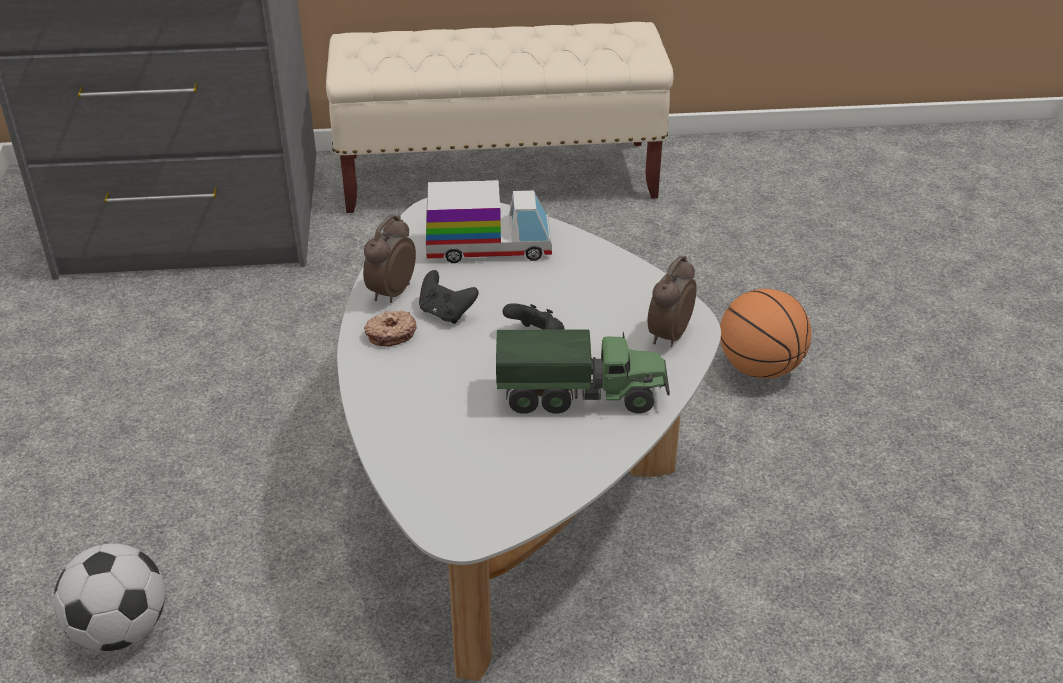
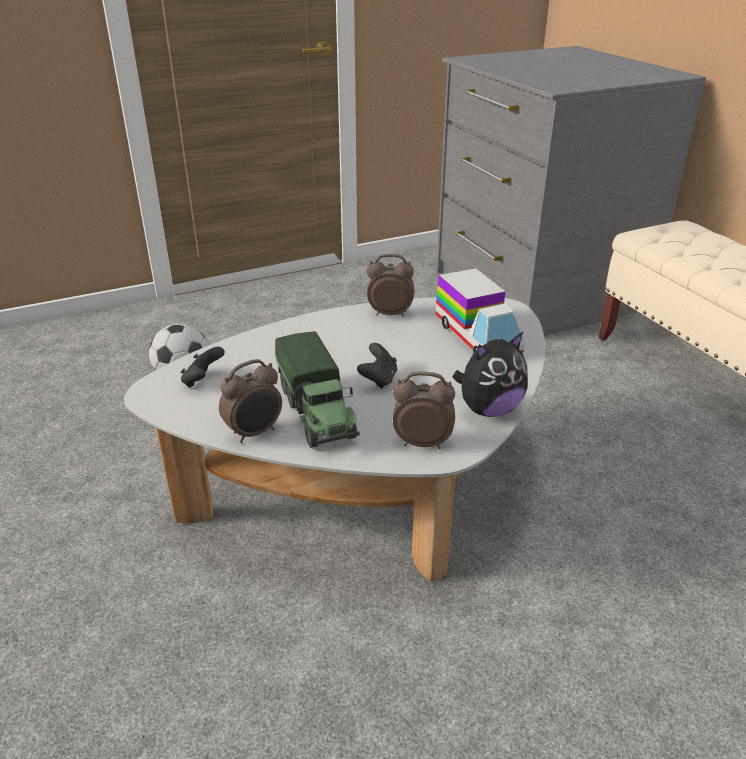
camera: 70 degrees right, 5 degrees down
(391, 334) = (344, 324): donut -> none
(446, 313) = (381, 338): black game controller -> black game controller (203, 381)
(597, 450) = (255, 433): none -> alarm clock
(632, 280) = (489, 409): none -> plush toy
(759, 368) = (617, 617): basketball -> none

